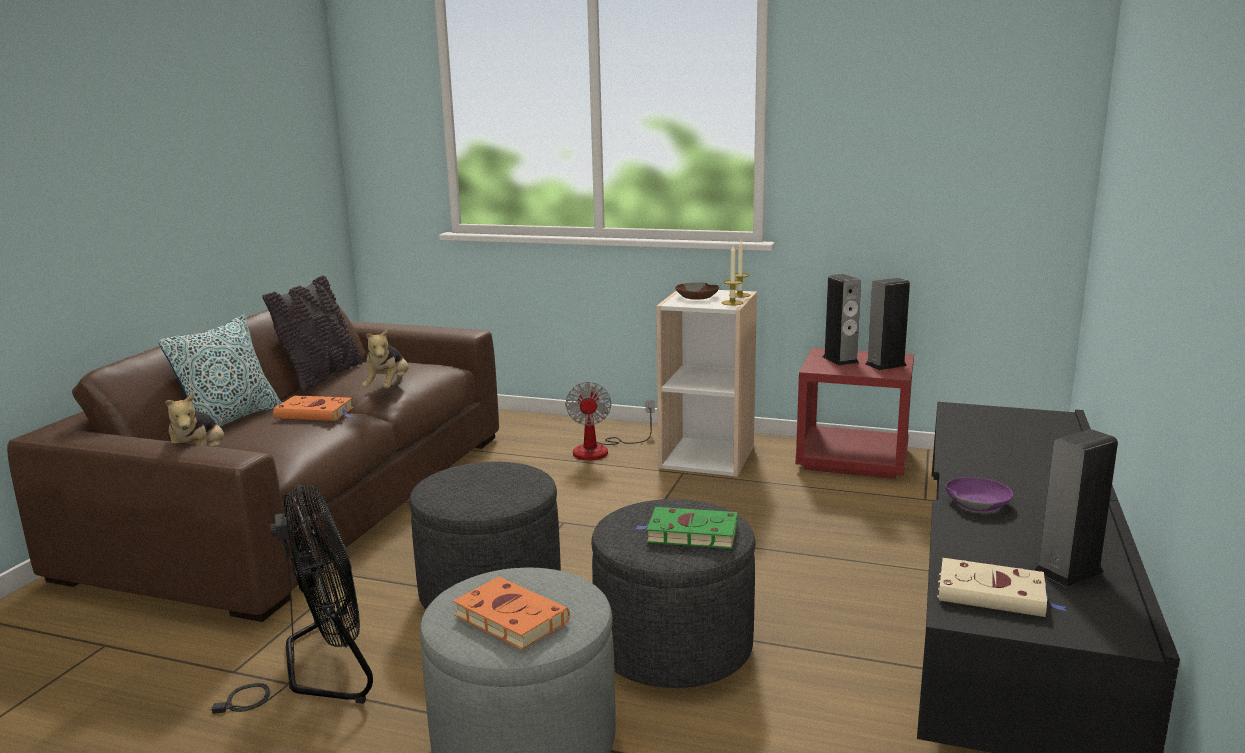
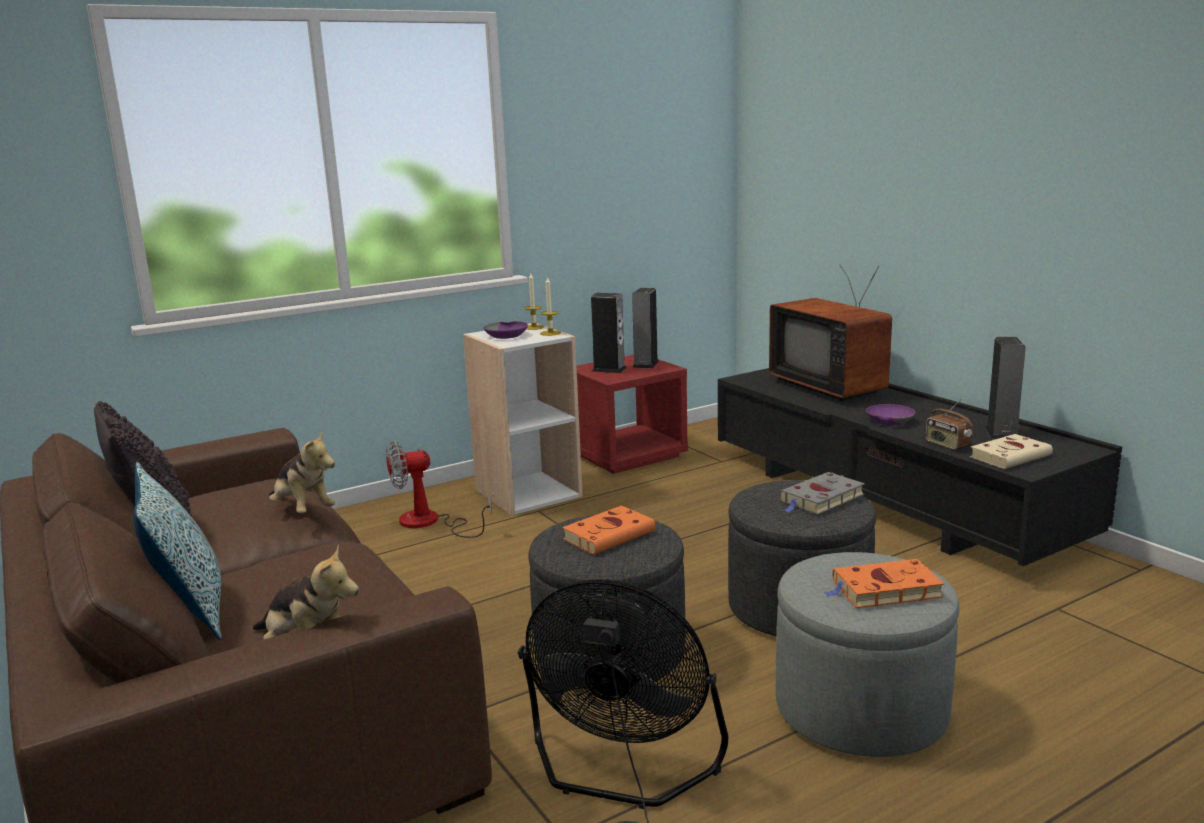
camera: 50 degrees left, 0 degrees up
(316, 413) = (304, 557): orange book -> orange book (611, 535)
(601, 450) = (430, 523): fan -> fan turned 120 degrees clockwise
(689, 533) = (820, 499): green book -> grey book
(697, 297) = (507, 336): brown bowl -> purple bowl
(960, 550) = (947, 445): none -> radio
(1032, 448) = (832, 386): none -> television

